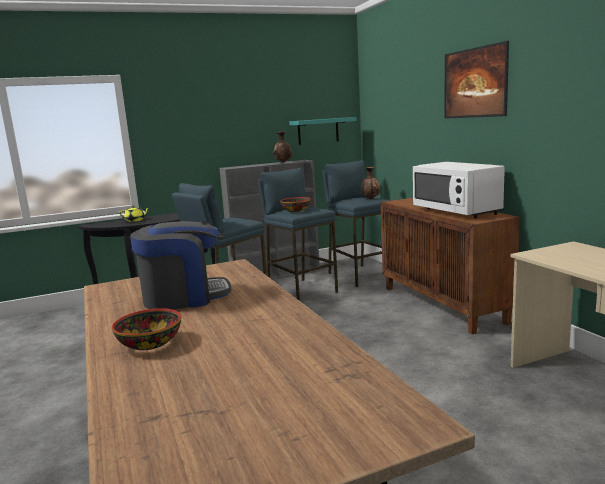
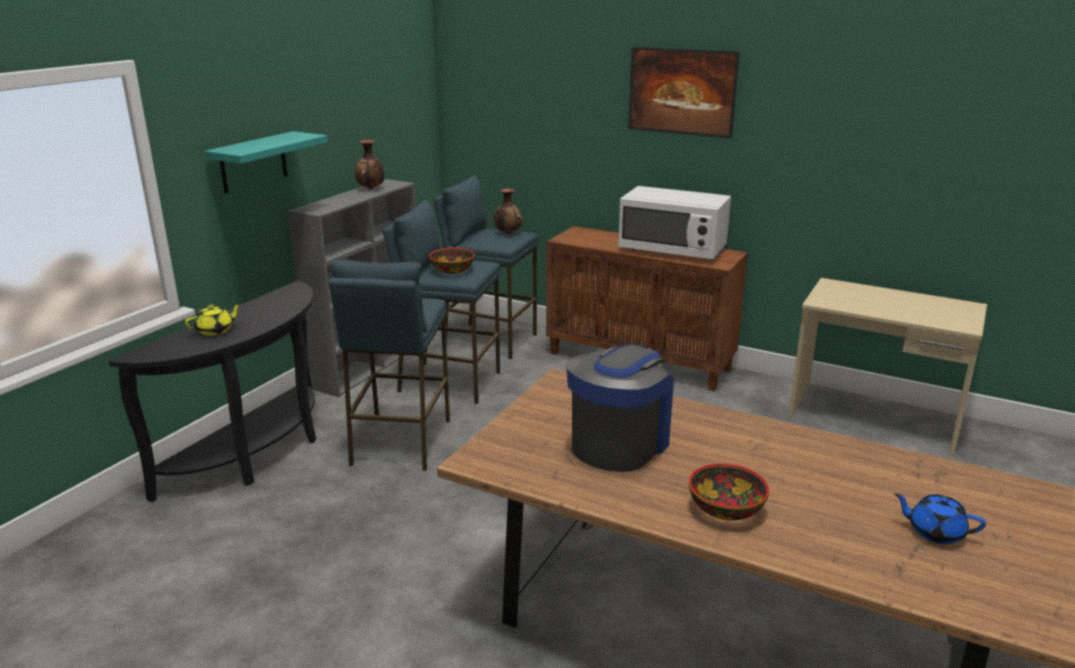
camera: 40 degrees left, 10 degrees up
(241, 408) = (934, 532): none -> blue teapot
(318, 131) = (395, 131): turquoise shelf -> turquoise shelf (253, 162)

